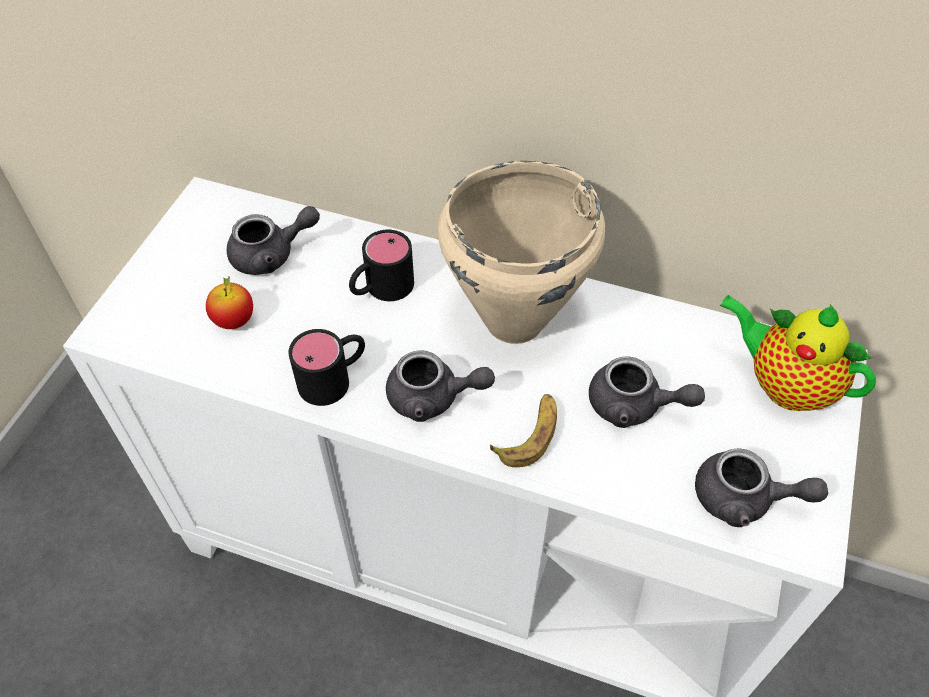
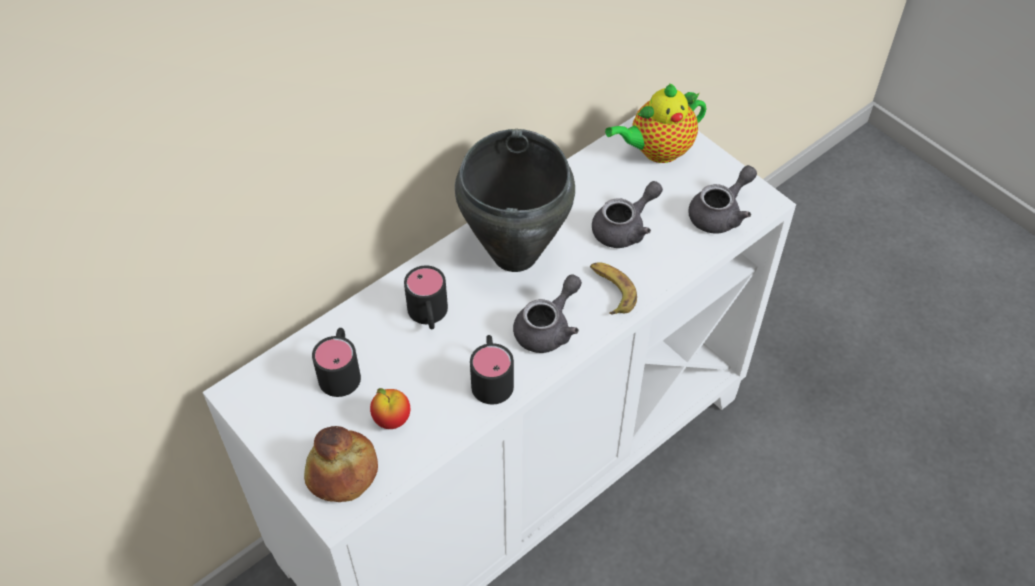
camera: 60 degrees left, 0 degrees up
(153, 314) = (343, 472): none -> bread
(272, 255) = (341, 370): grey teapot -> black mug
(512, 320) = (514, 255): beige cooking pot -> black cooking pot

